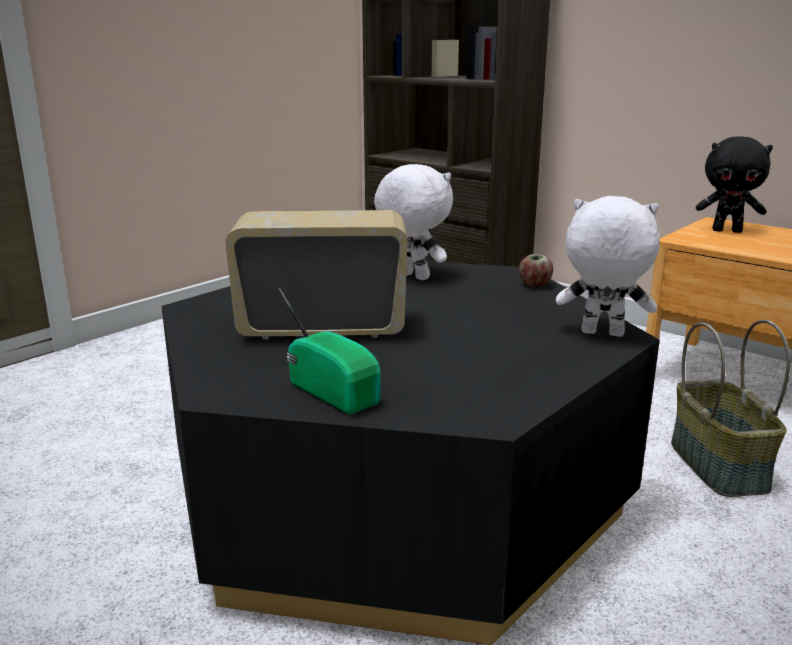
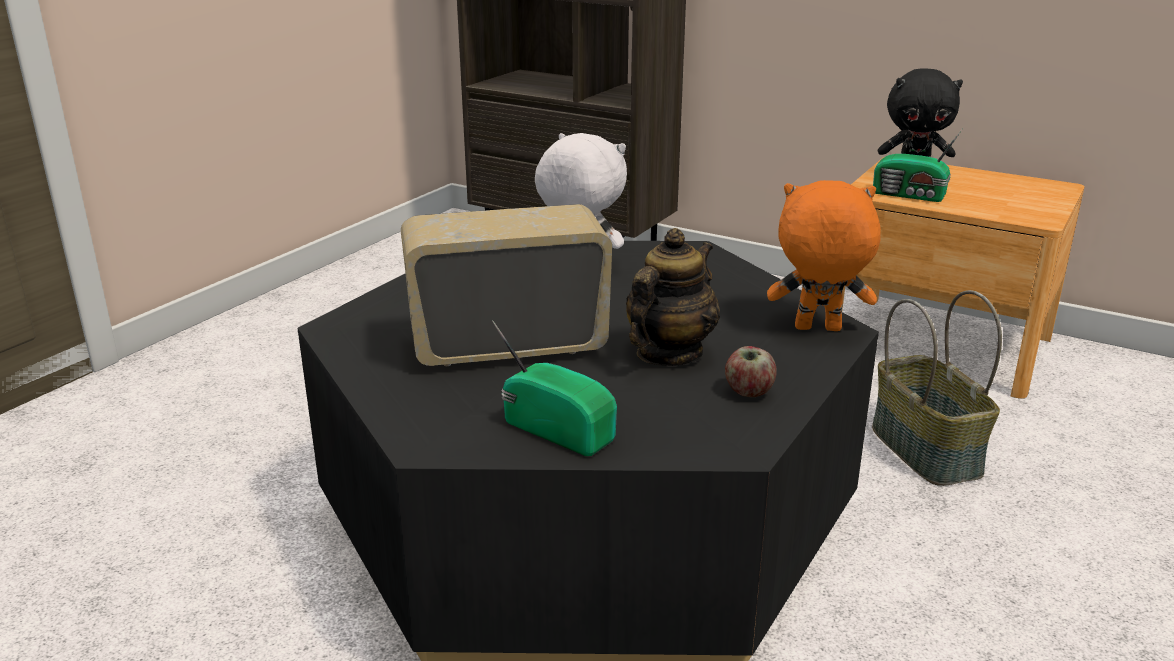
camera: 10 degrees left, 5 degrees up
(458, 343) = (668, 353): none -> teapot
(534, 285) = (723, 267): apple -> apple (748, 392)
(601, 334) = (817, 329): white plush toy -> orange plush toy
(721, 243) = (910, 195): none -> radio

